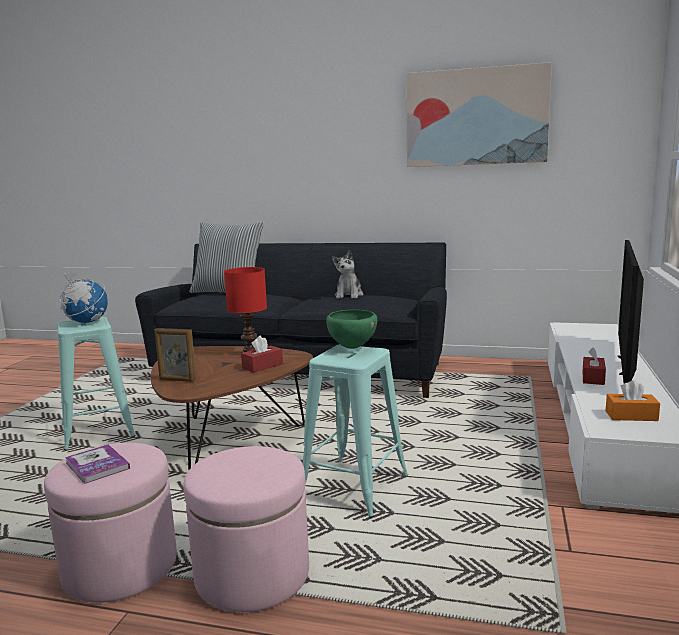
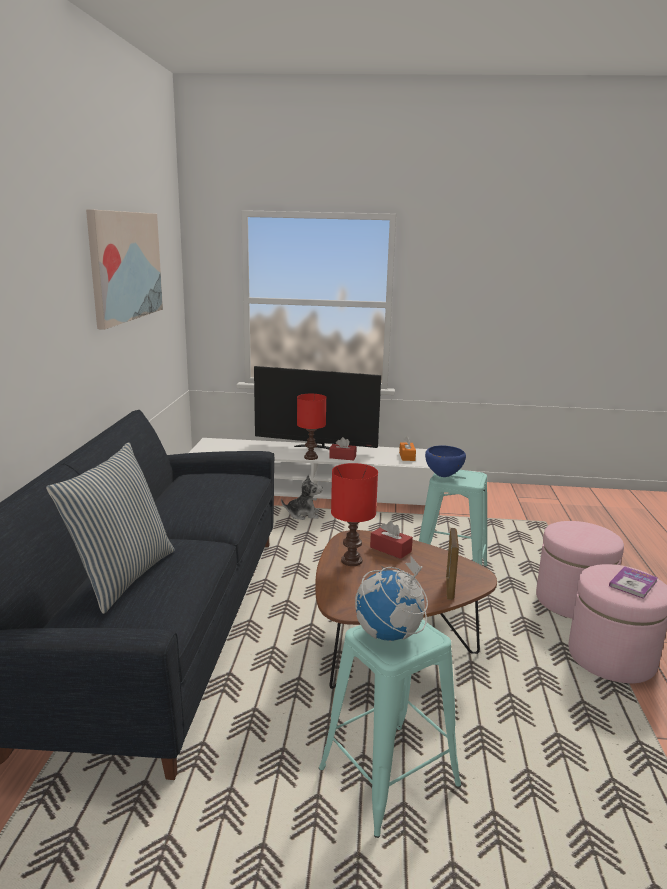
camera: 100 degrees left, 5 degrees up
(349, 295) = (189, 494): plush toy -> plush toy (303, 515)
(352, 348) = (443, 476): green bowl -> blue bowl
(577, 363) = (310, 457): none -> red table lamp

